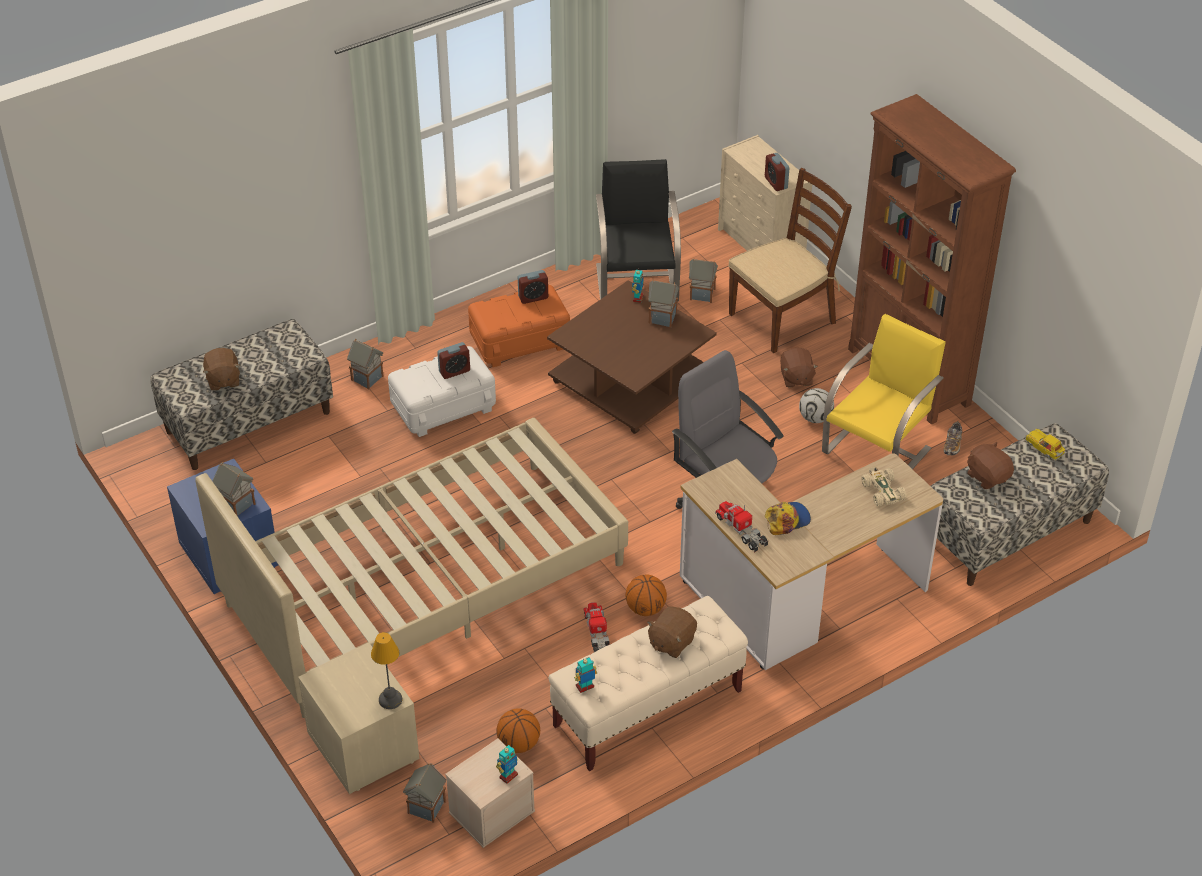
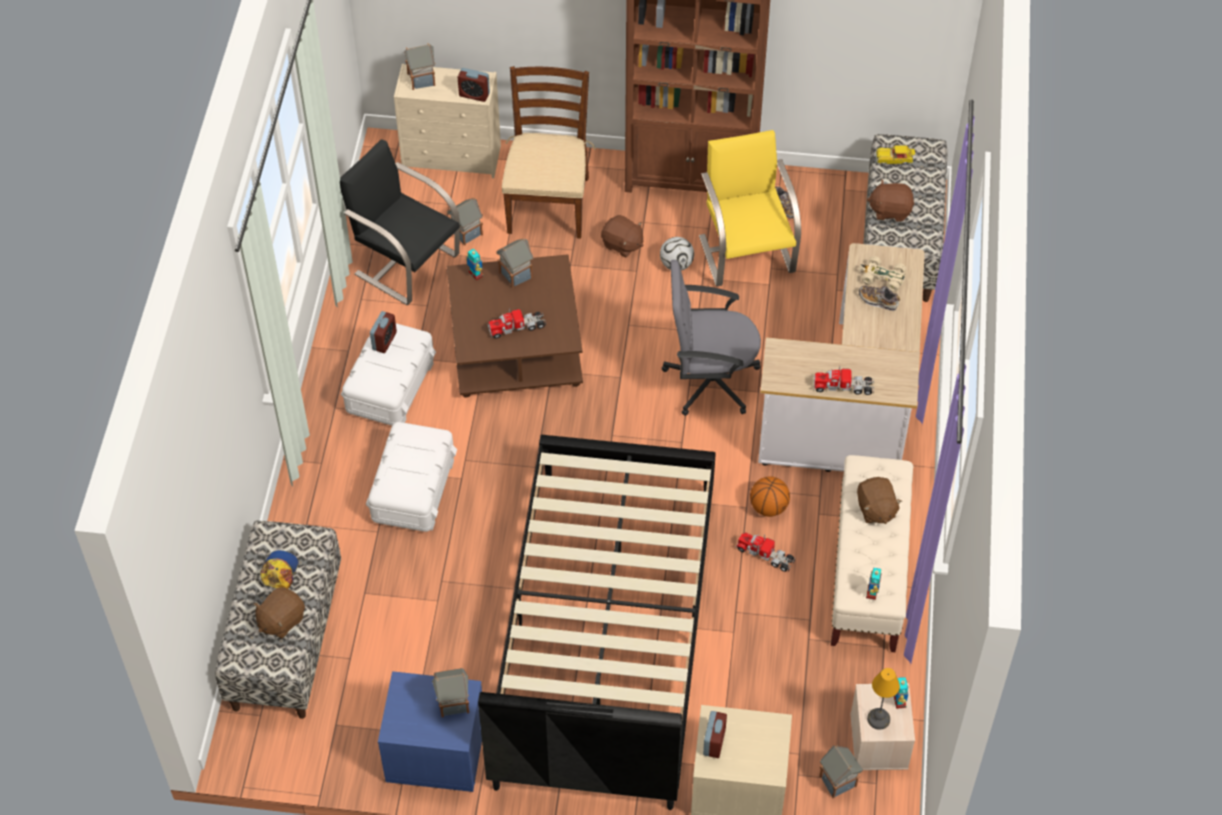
camera: 50 degrees left, 10 degrees up
(223, 380) = (281, 620): brown plush toy -> brown plush toy turned 105 degrees clockwise
(368, 378) = (323, 520): toy house -> toy house (422, 79)
(390, 699) = (774, 727): table lamp -> table lamp (877, 719)
(425, 584) = (605, 634): beige bed -> black bed
(454, 371) = (417, 452): alarm clock -> alarm clock (714, 742)
(518, 744) = (828, 680): basketball -> none
(519, 340) = (390, 386): orange storage box -> white storage box
(615, 346) = (517, 327): none -> toy truck
(787, 520) = (858, 353): cap -> cap (279, 572)
(855, 502) = (878, 301): none -> shoe

